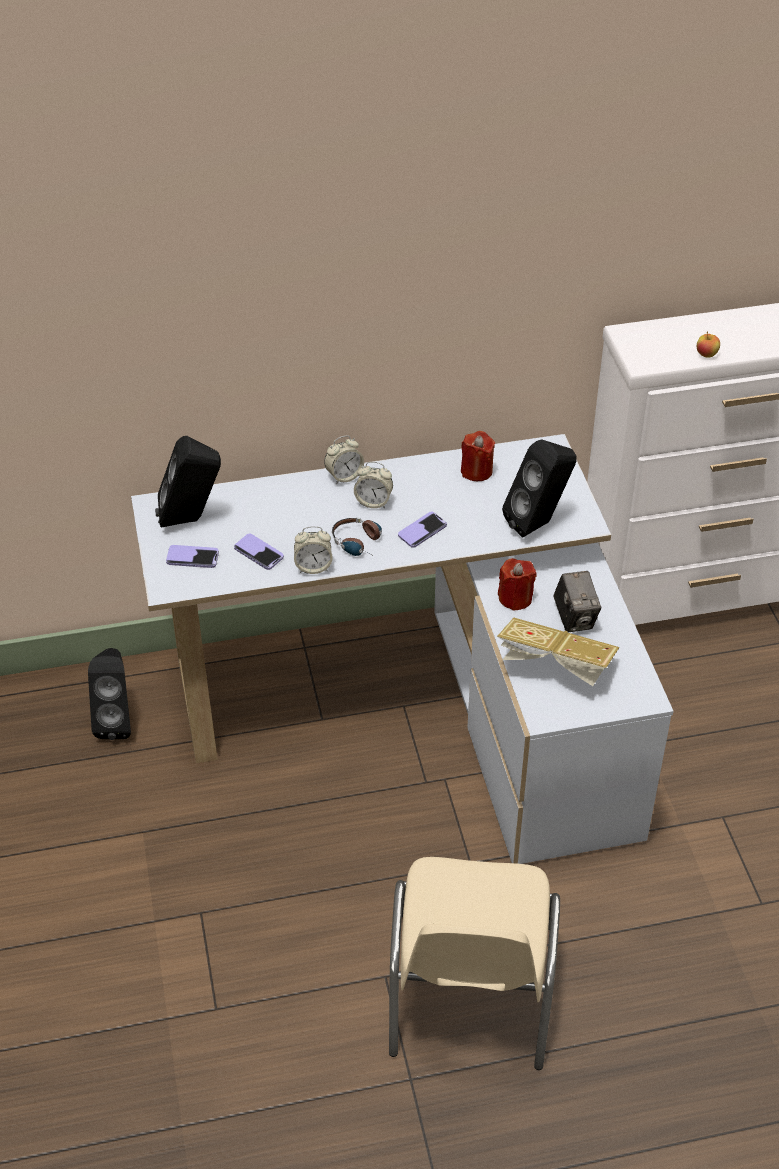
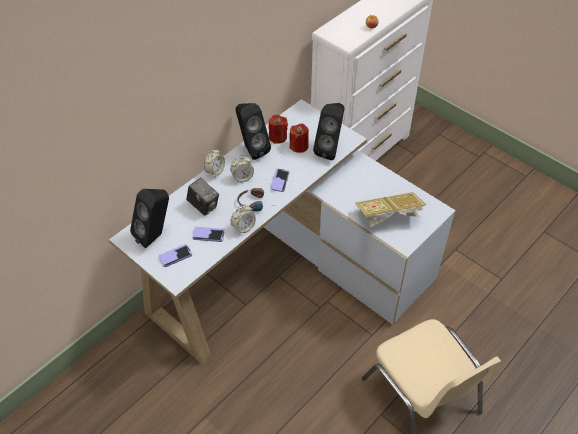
camera: 35 degrees left, 5 degrees up
(117, 721) = (141, 366): black speaker -> black speaker (251, 149)
(515, 598) = (341, 193): red candle -> red candle (299, 146)
(575, 618) = (375, 188): camera -> camera (203, 206)

